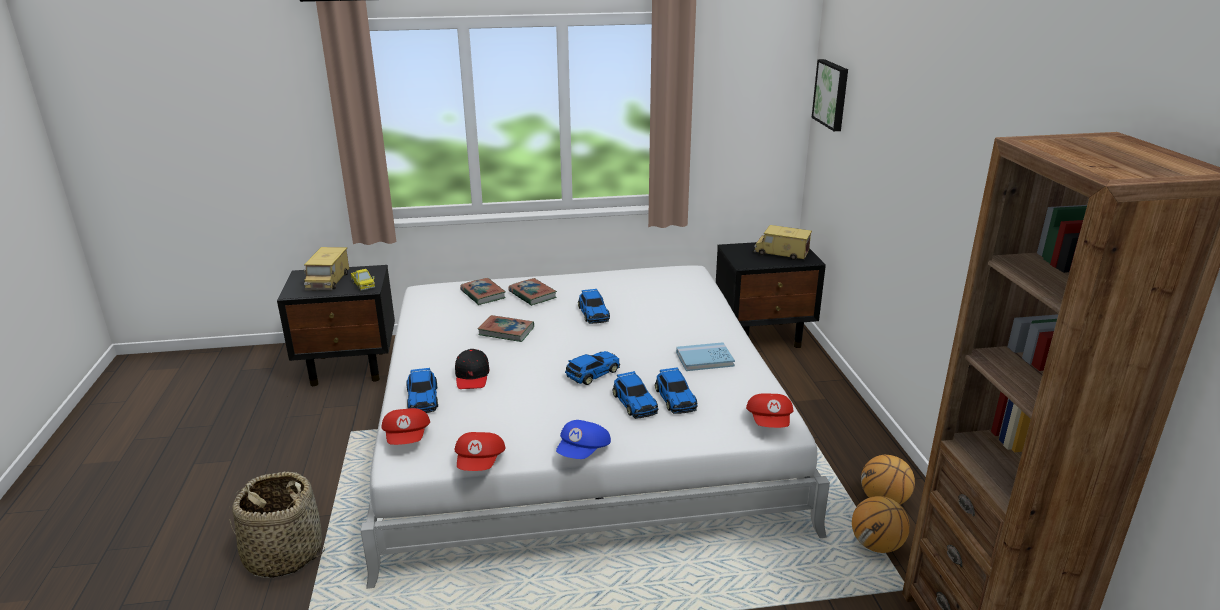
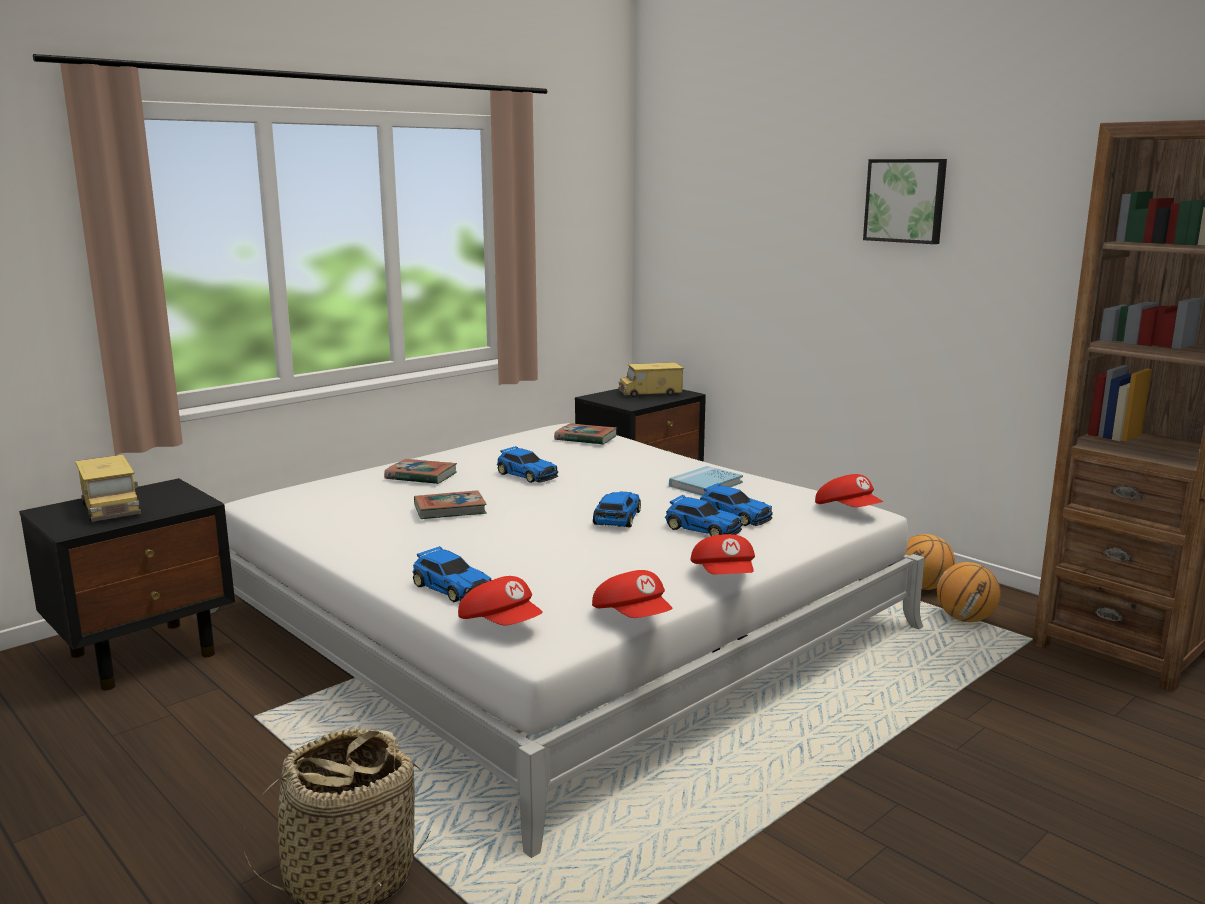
camera: 35 degrees left, 10 degrees down
(363, 285) = (180, 501): toy truck -> none
(472, 376) = (481, 553): black cap -> none
(483, 294) = (352, 489): book -> book (585, 438)
(584, 452) = (724, 576): blue cap -> red cap
(832, 94) = (674, 207): picture -> picture (906, 200)

